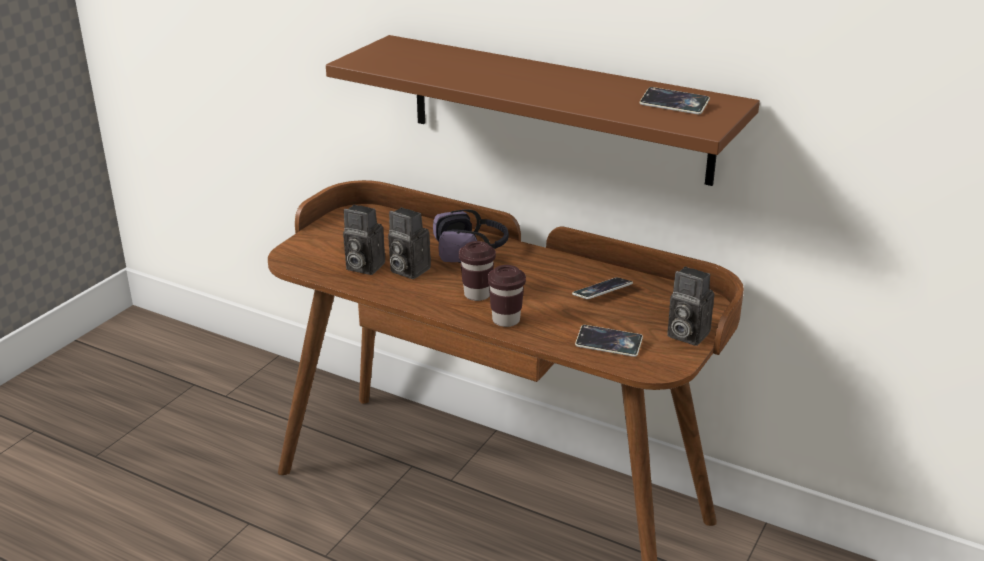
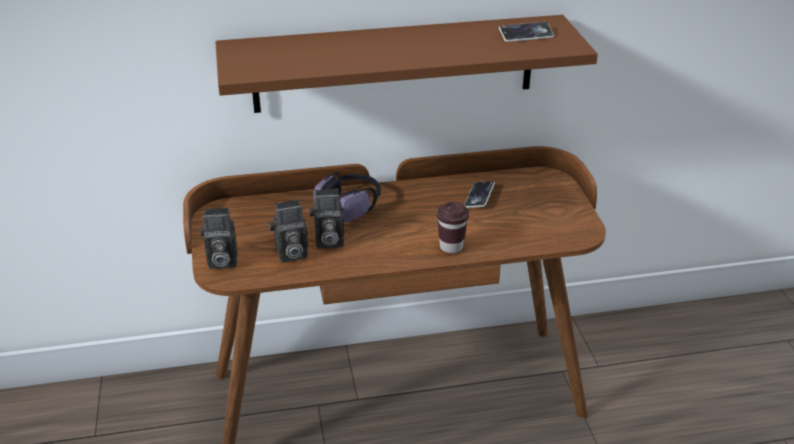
camera: 40 degrees left, 5 degrees up
(477, 295) = (405, 237): brown cup -> none
(608, 344) = (535, 232): phone -> none
(685, 334) = (566, 204): camera -> camera (221, 261)

